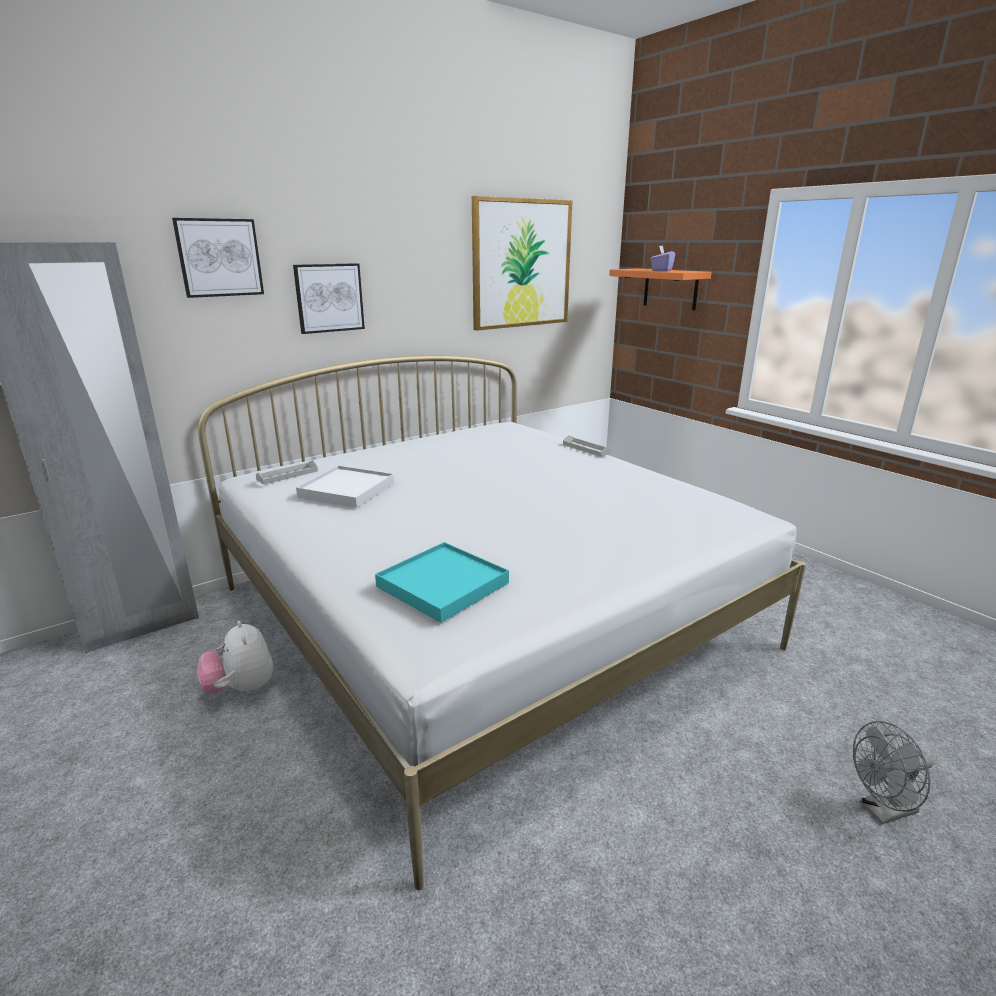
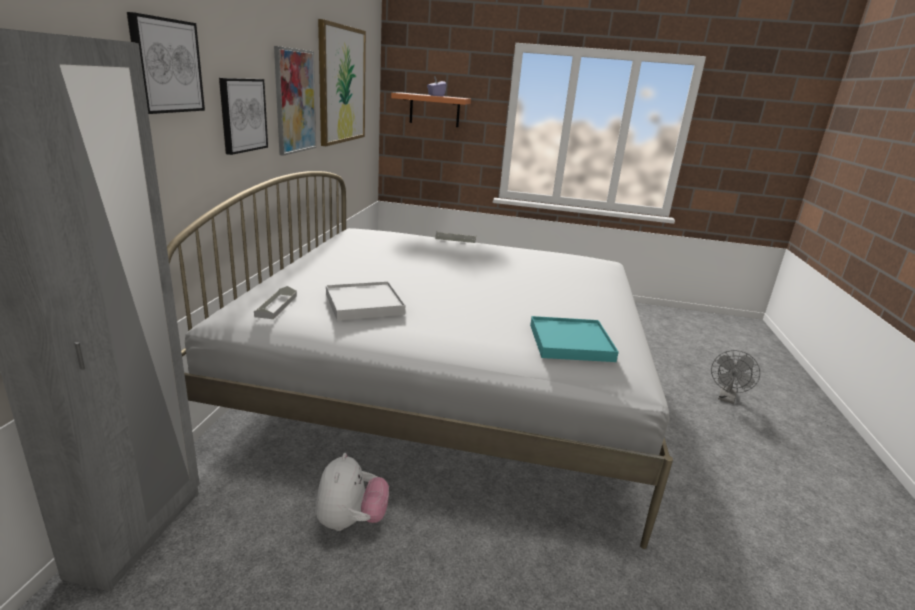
camera: 45 degrees left, 0 degrees up
(241, 689) = (351, 521): plush toy -> plush toy turned 105 degrees counterclockwise
(422, 283) = (295, 101): none -> picture

